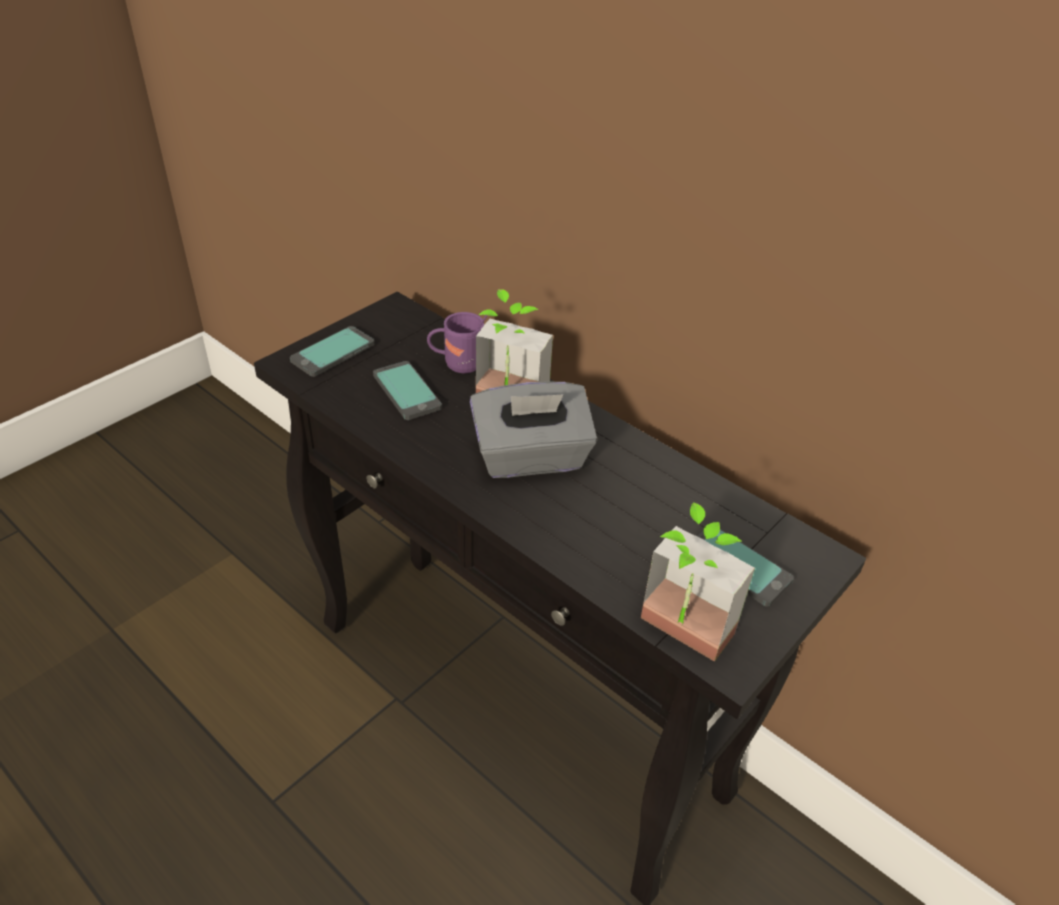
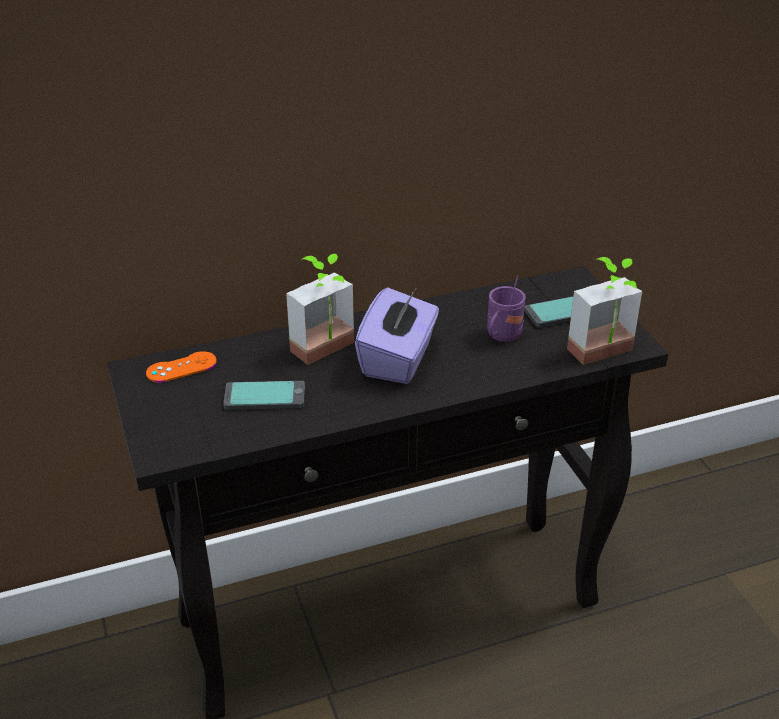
camera: 60 degrees left, 5 degrees down
(333, 353) = (169, 424): phone -> none
(416, 330) = (181, 367): none -> orange game controller
(457, 364) = (252, 360): purple mug -> purple mug (501, 337)
(531, 458) = (398, 359): grey tissue box -> purple tissue box

